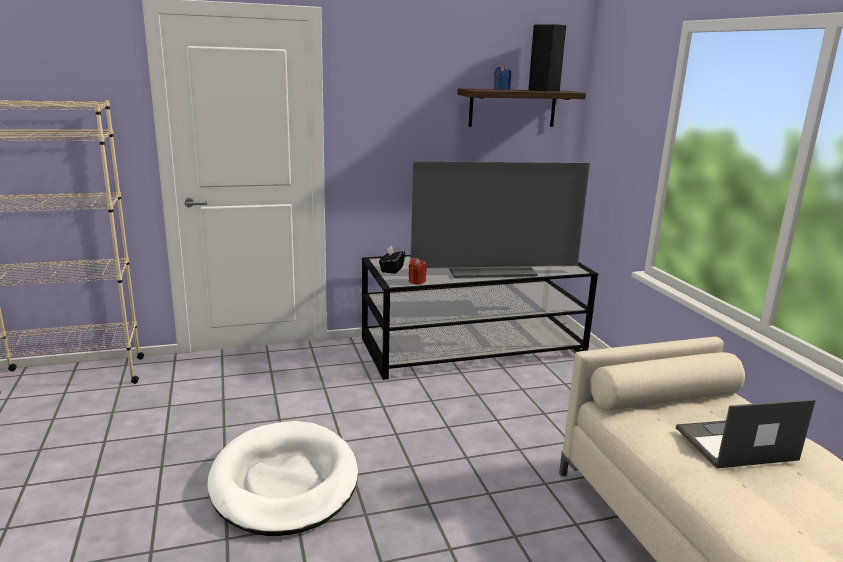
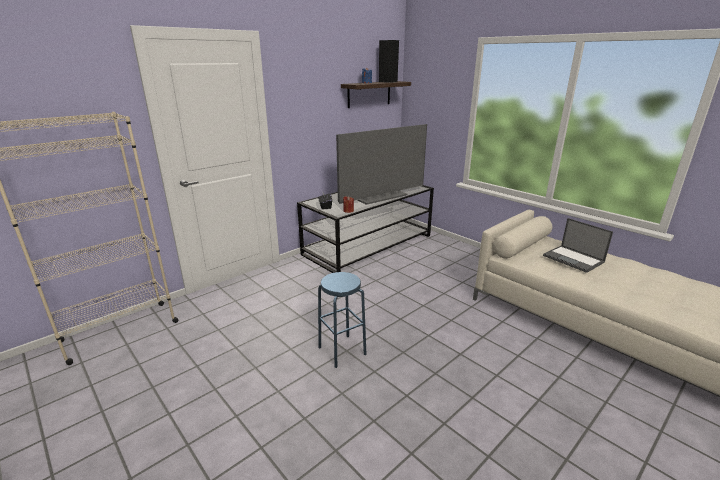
camera: 25 degrees left, 5 degrees up
(284, 482) = (342, 351): white dog bed -> blue stool
(734, 444) = (574, 259): laptop -> laptop turned 90 degrees counterclockwise

